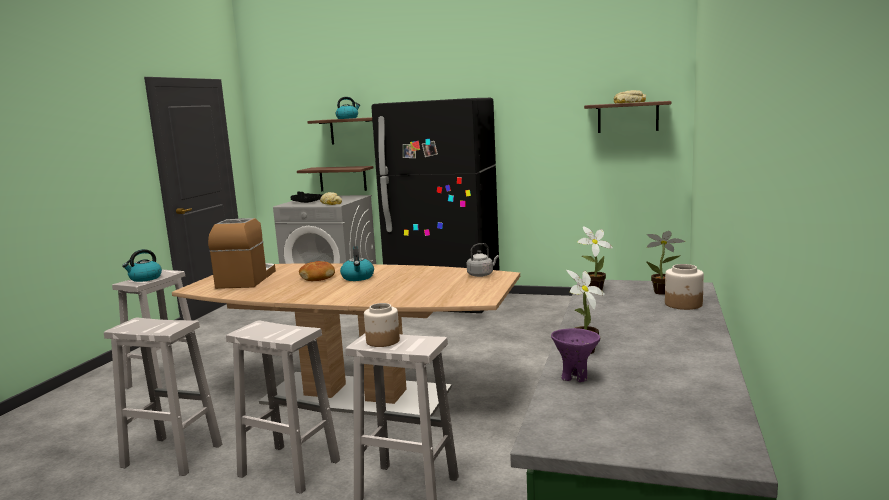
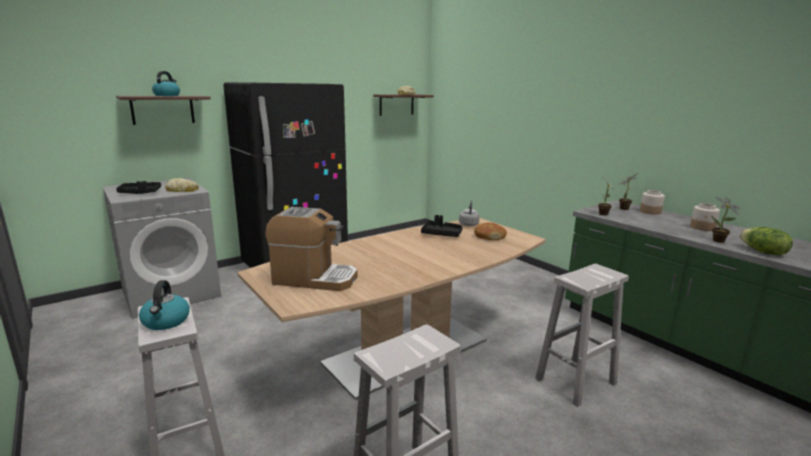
camera: 55 degrees left, 5 degrees up
(246, 279) = (314, 278): coffee machine -> coffee machine turned 150 degrees clockwise
(288, 468) = (500, 421): white stool -> none
(317, 277) = (373, 257): bread -> bread (489, 236)
(342, 178) = (150, 163): shelf -> none
(358, 277) = (404, 248): kettle -> none
(382, 341) = (585, 278): jar -> jar (702, 228)
(424, 276) = (441, 234): none -> black tray
(575, 377) = (763, 252): purple bowl -> lettuce

